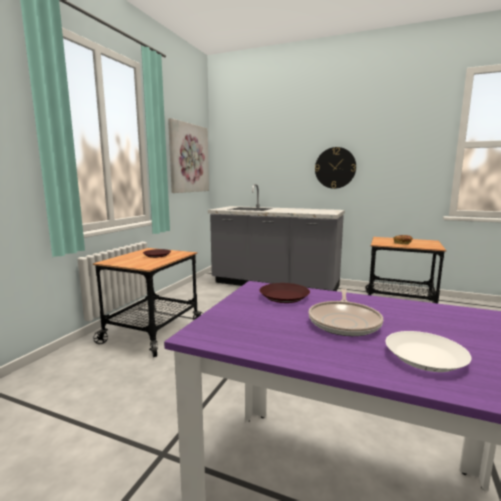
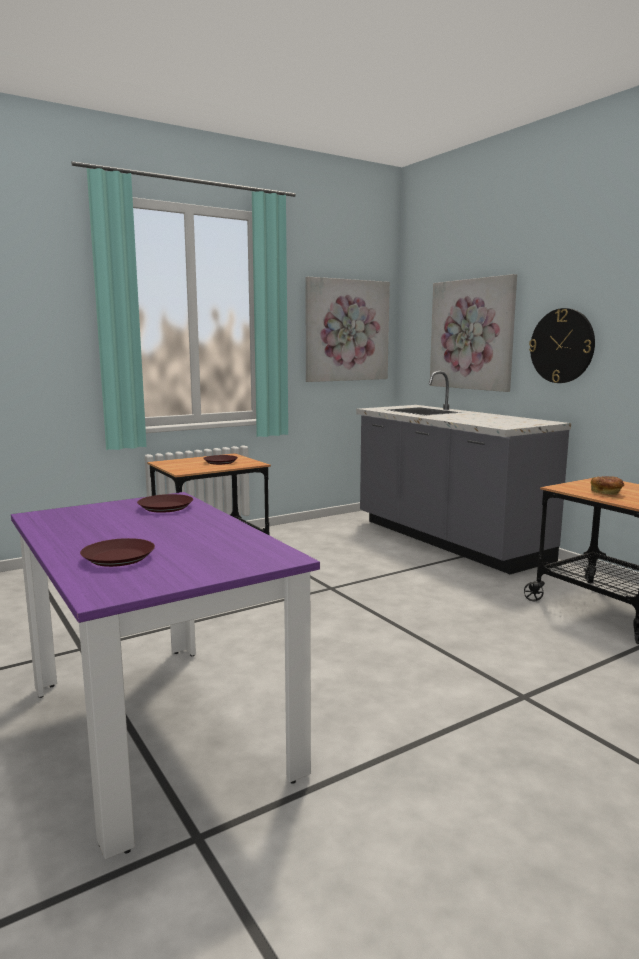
camera: 35 degrees right, 0 degrees up
(271, 162) = (471, 334): none -> picture
(344, 322) = (145, 530): frying pan -> none
(425, 356) = (119, 558): white plate -> brown plate

